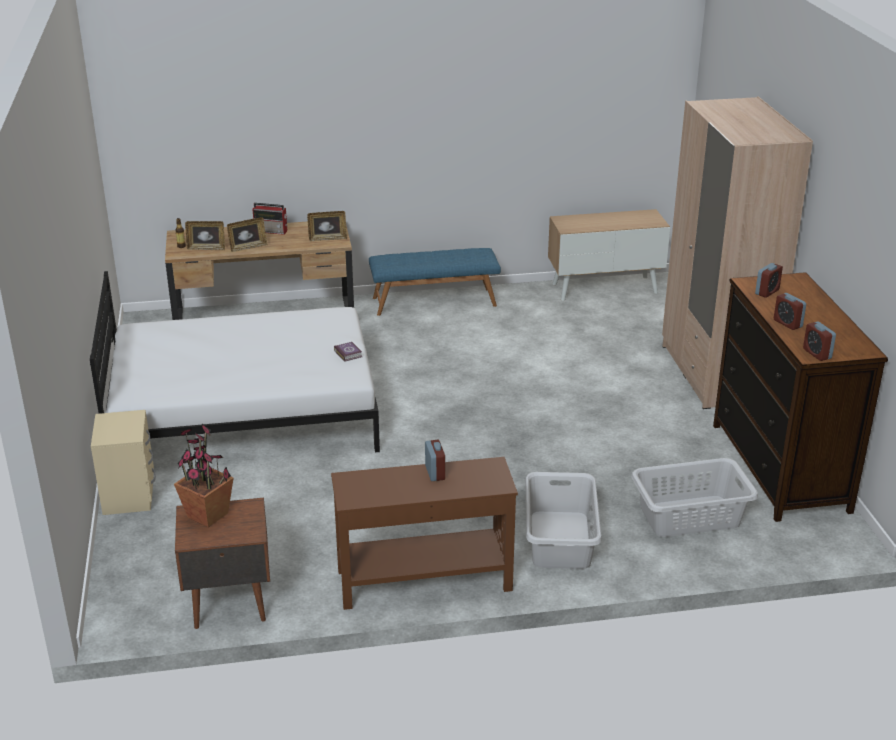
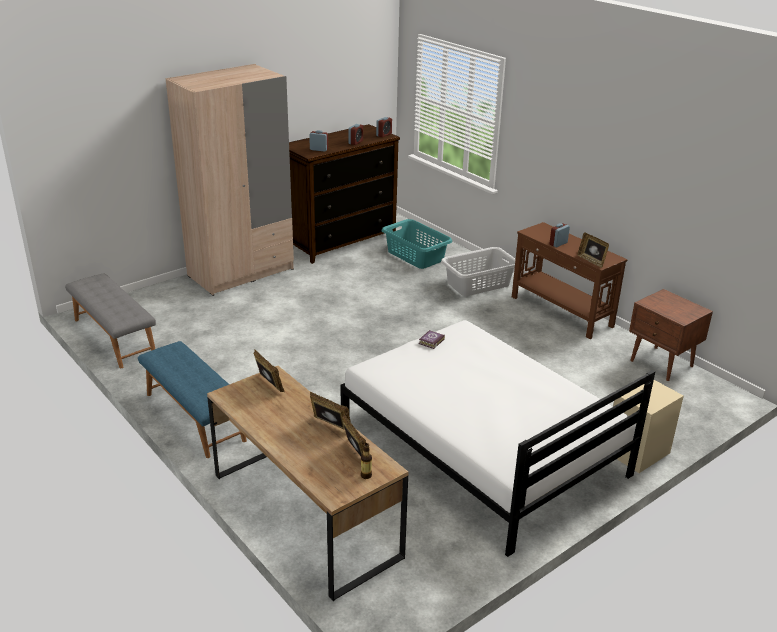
camera: 120 degrees left, 0 degrees up
(207, 515) = (675, 312): potted plant -> none
(271, 231) = (275, 428): radio -> none
(361, 476) = (591, 261): none -> picture frame
(605, 288) = (113, 337): cabinet -> grey bench
(689, 516) = (415, 256): grey laundry basket -> turquoise laundry basket

